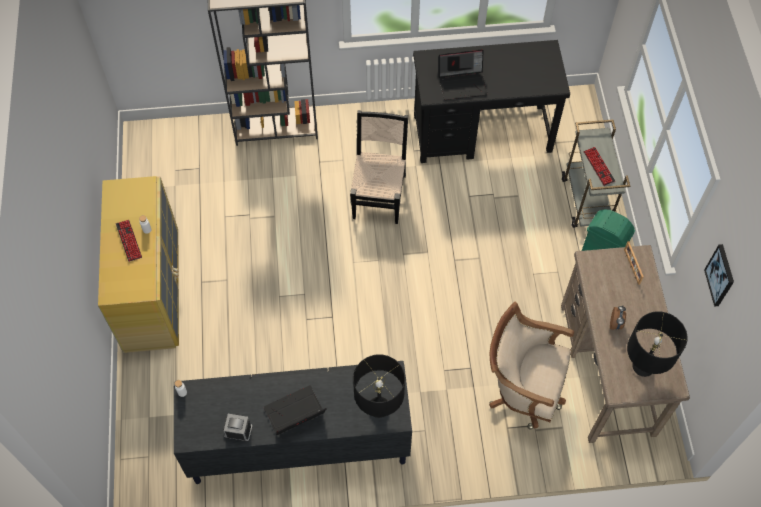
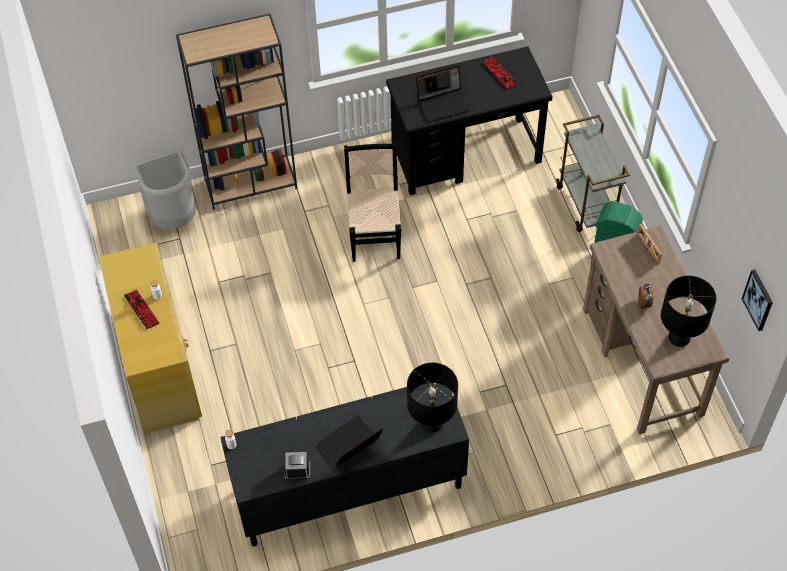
camera: 10 degrees left, 5 degrees down
(198, 148) = (174, 218): none -> grey trash can
(521, 393) = (562, 399): office chair -> none
(599, 166) = (594, 162): keyboard -> keyboard (499, 73)
(720, 275) = (734, 231): picture -> picture (758, 300)

